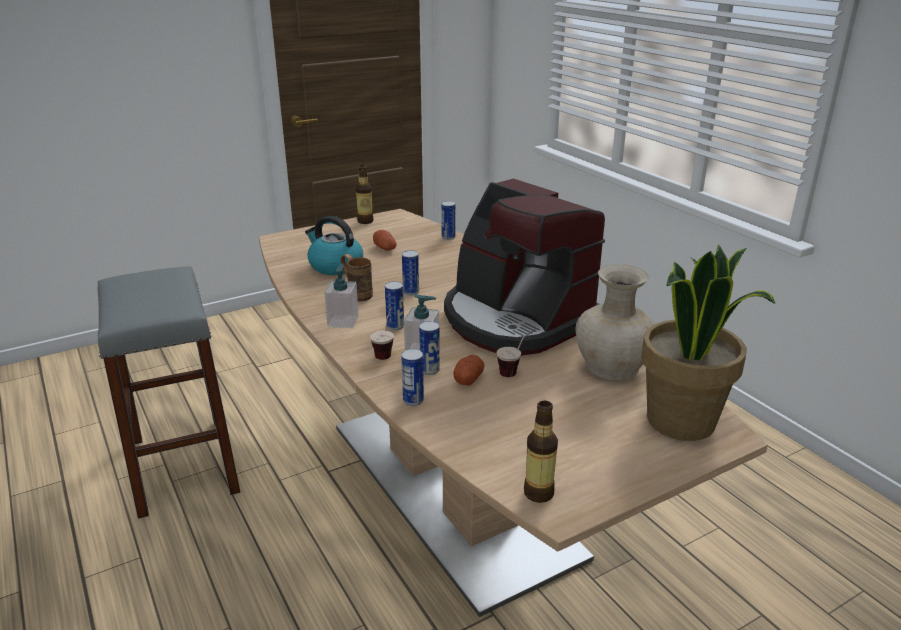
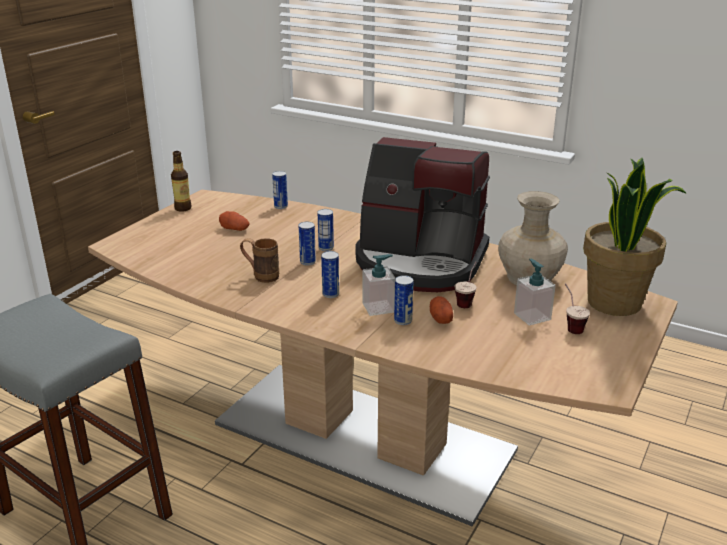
camera: 30 degrees left, 0 degrees up
(335, 266) = (207, 256): kettle -> none
(343, 321) = (279, 302): soap dispenser -> soap dispenser (532, 316)
(386, 351) = (348, 316): cup -> cup (570, 326)
(413, 400) = (419, 348): can -> can (326, 248)
(538, 493) = (584, 382): bottle -> none

